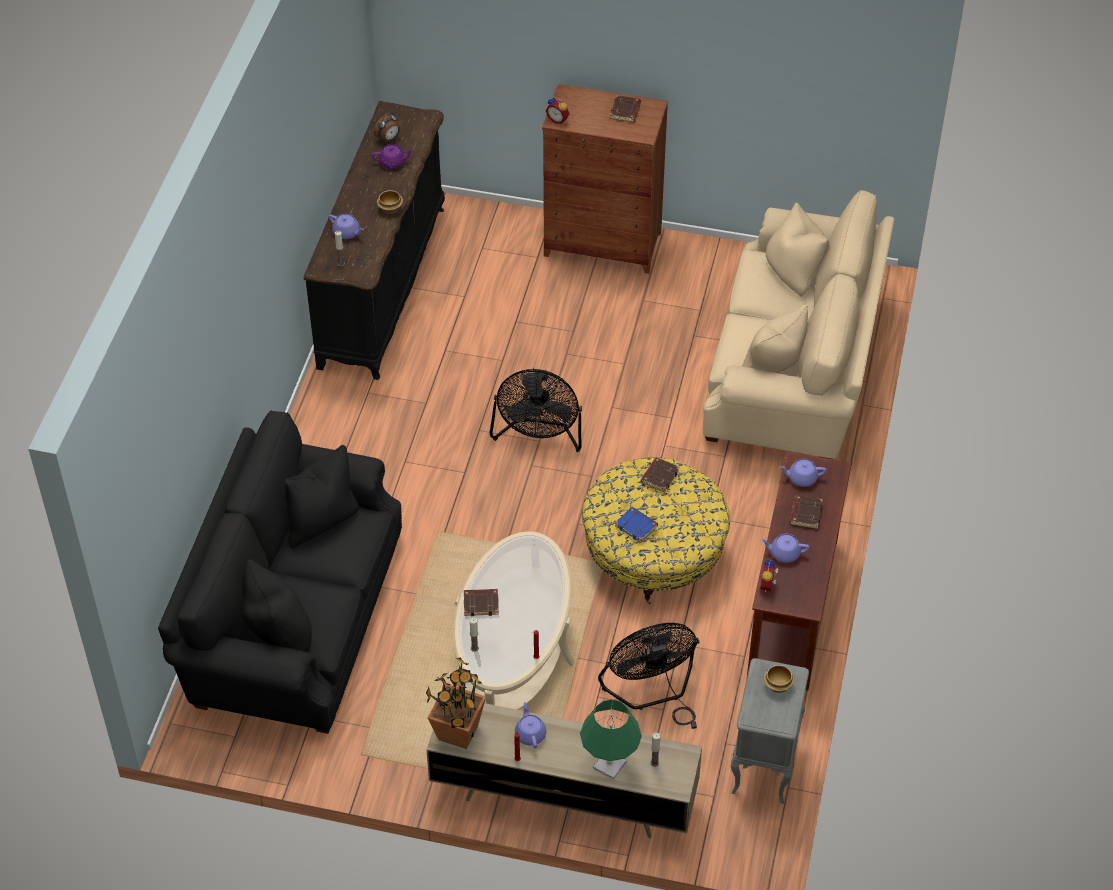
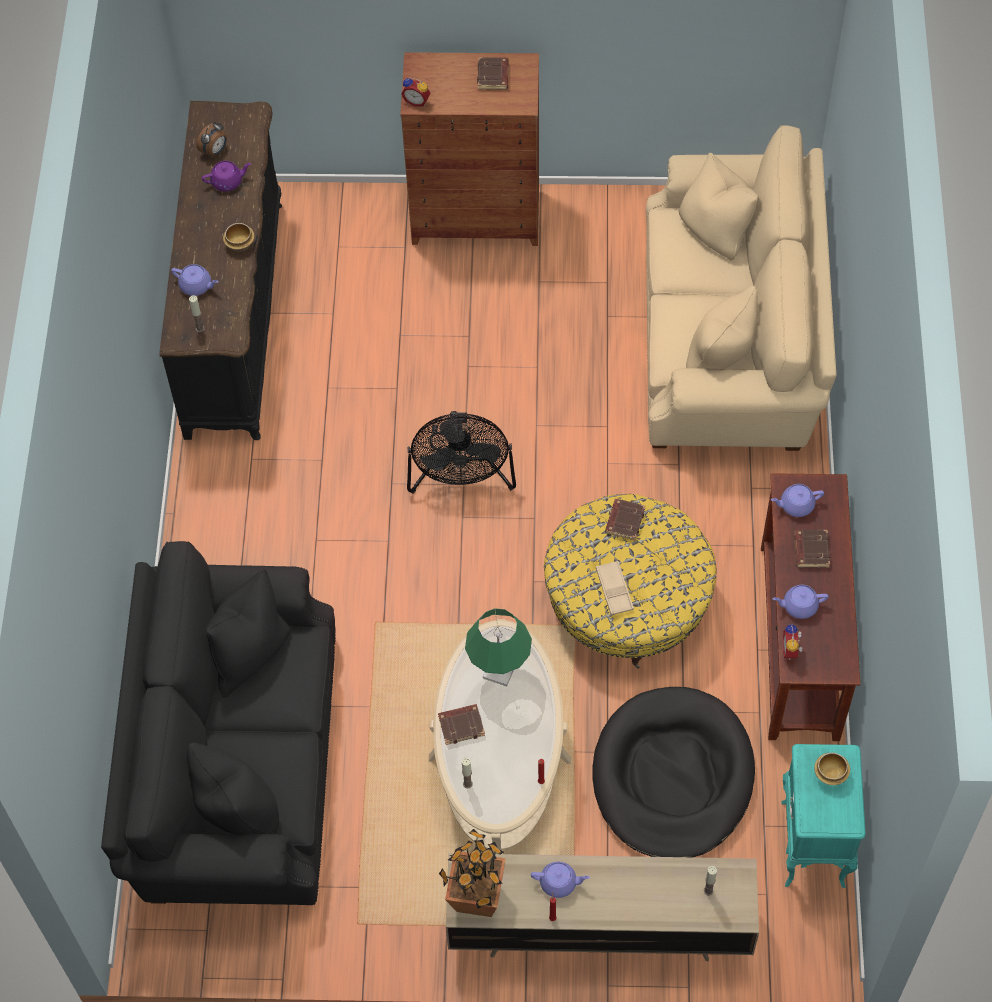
camera: 10 degrees left, 10 degrees up
(530, 734) = (559, 883): purple teapot -> purple teapot turned 120 degrees clockwise
(609, 765) = (658, 904): green table lamp -> green table lamp (499, 671)
(637, 526) = (614, 590): blue book -> beige tray
(657, 691) = (672, 776): black fan -> black dog bed
(764, 765) = (813, 844): grey nightstand -> turquoise nightstand

